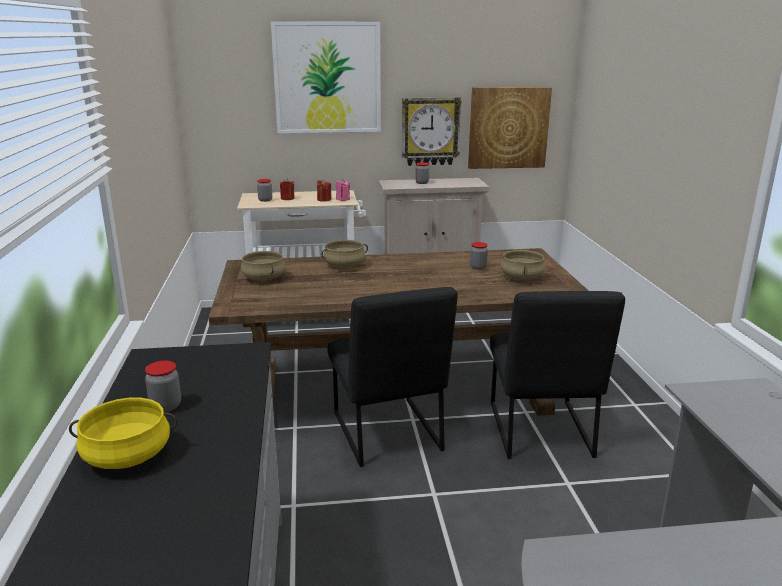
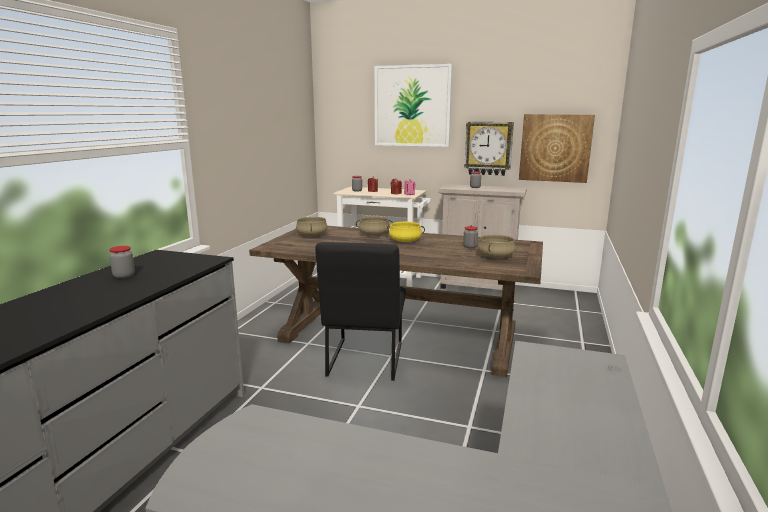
camera: 25 degrees right, 5 degrees down
(127, 455) = (67, 292): yellow cooking pot -> yellow cooking pot (405, 241)
(539, 431) = (482, 385): black chair -> none

